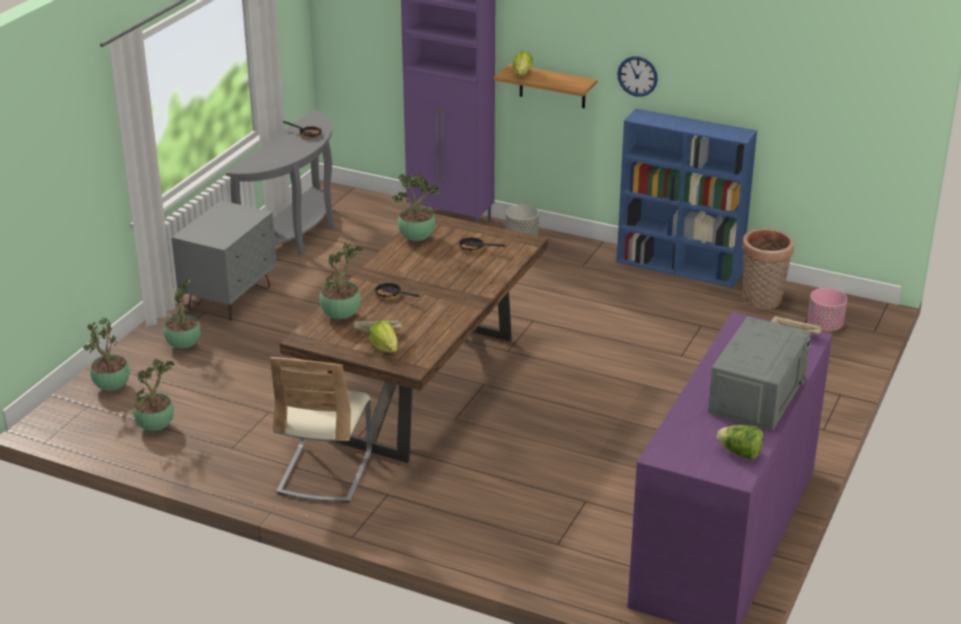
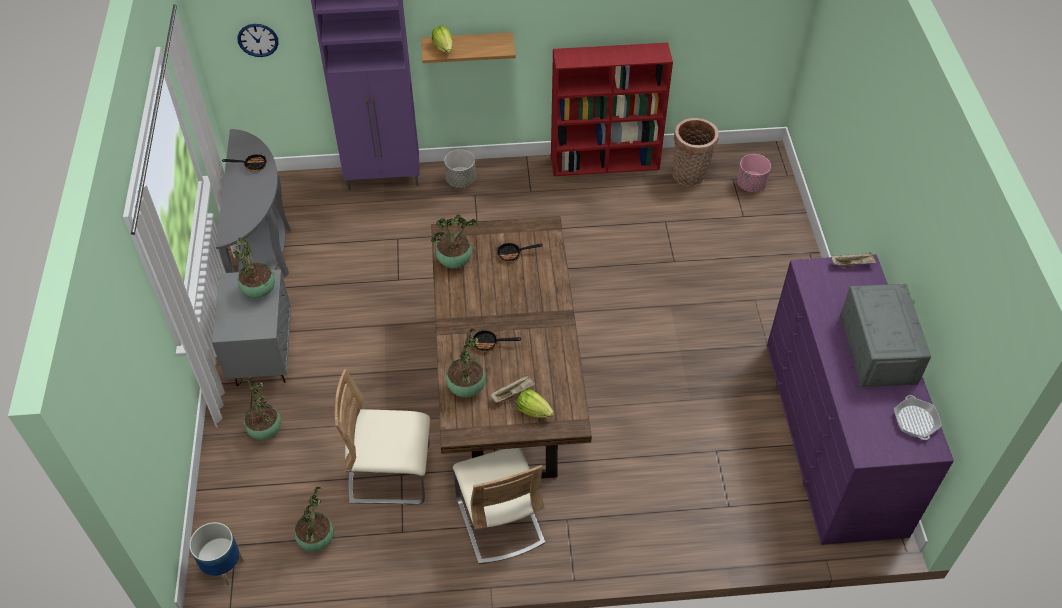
camera: 30 degrees left, 20 degrees up
(65, 415) = (223, 567): none -> planter
(111, 388) = (239, 513): potted plant -> potted plant (260, 292)
(260, 408) = (390, 474): none -> beige chair
(637, 76) = (552, 21): wall clock -> wall clock (258, 40)
(680, 267) = (606, 163): blue bookcase -> red bookcase
(740, 453) = (915, 421): lettuce -> frying pan

